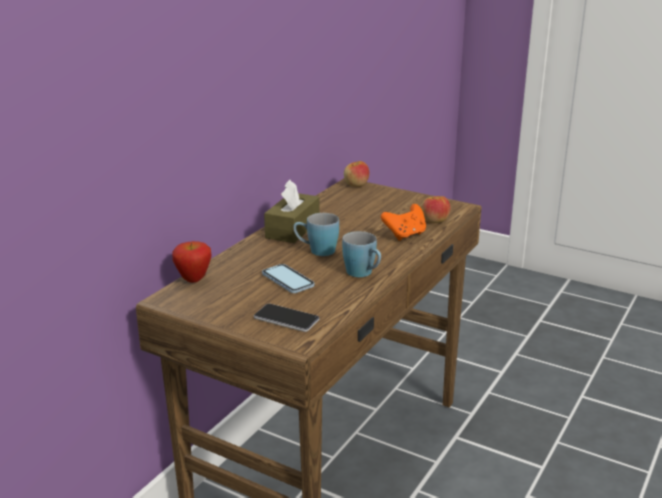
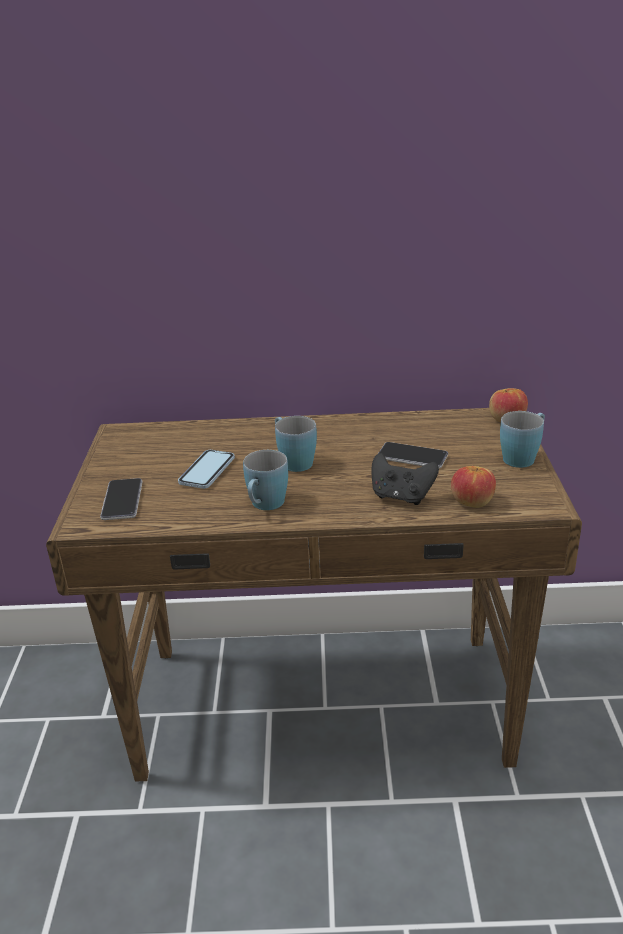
camera: 60 degrees right, 5 degrees up
(193, 279) = (165, 428): apple -> none
(292, 229) = (332, 430): brown tissue box -> none
(363, 219) = (412, 457): none -> phone
(404, 195) = (523, 456): none -> blue mug
(405, 235) = (401, 496): orange game controller -> black game controller

